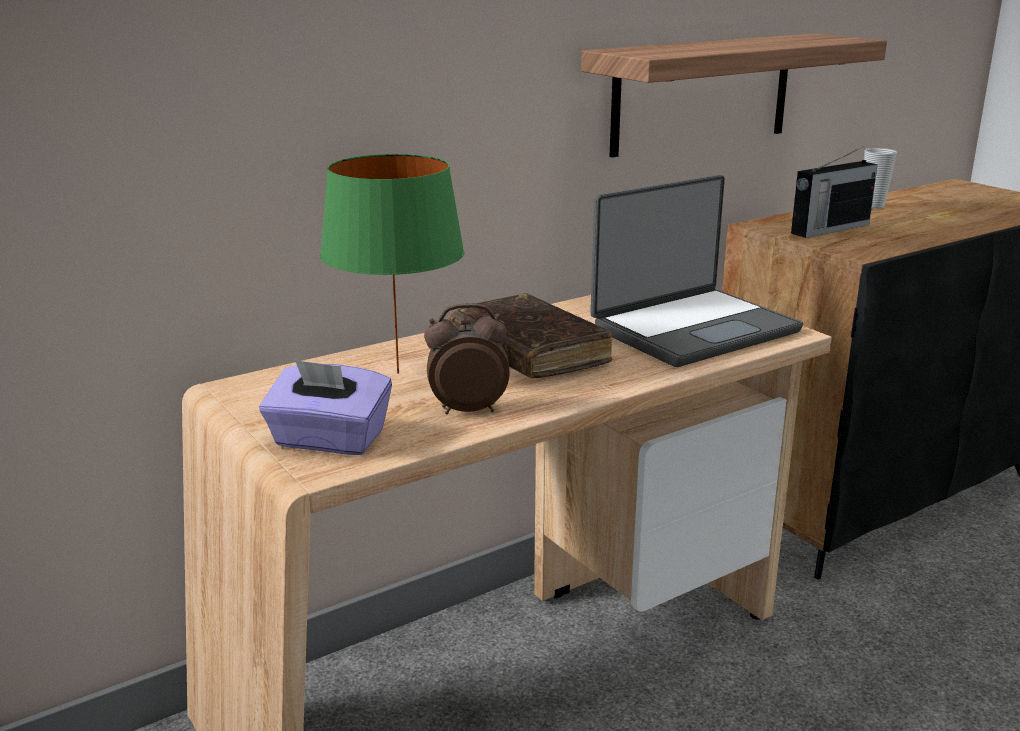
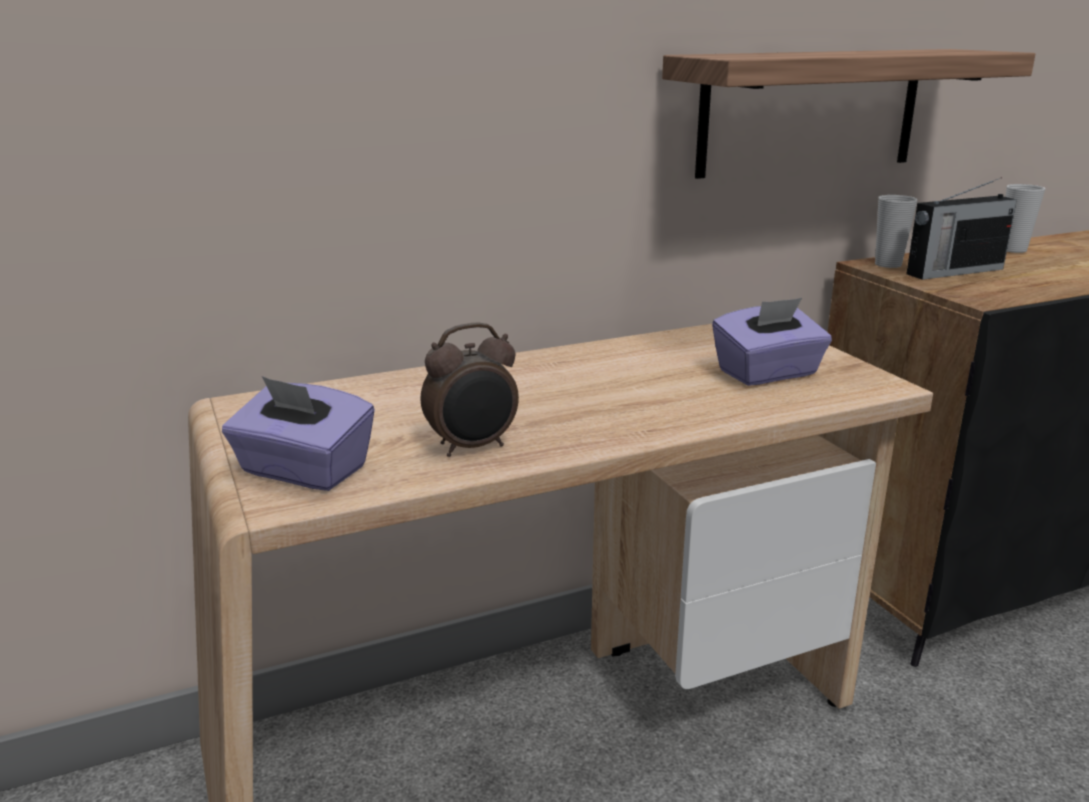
camera: 10 degrees right, 0 degrees up
(399, 373) = (419, 401): green table lamp -> none
(467, 409) = (473, 447): alarm clock -> alarm clock turned 150 degrees clockwise
(528, 352) = (570, 388): brown book -> none
(692, 329) = (768, 373): laptop -> purple tissue box
(773, 225) = (888, 264): none -> cup

